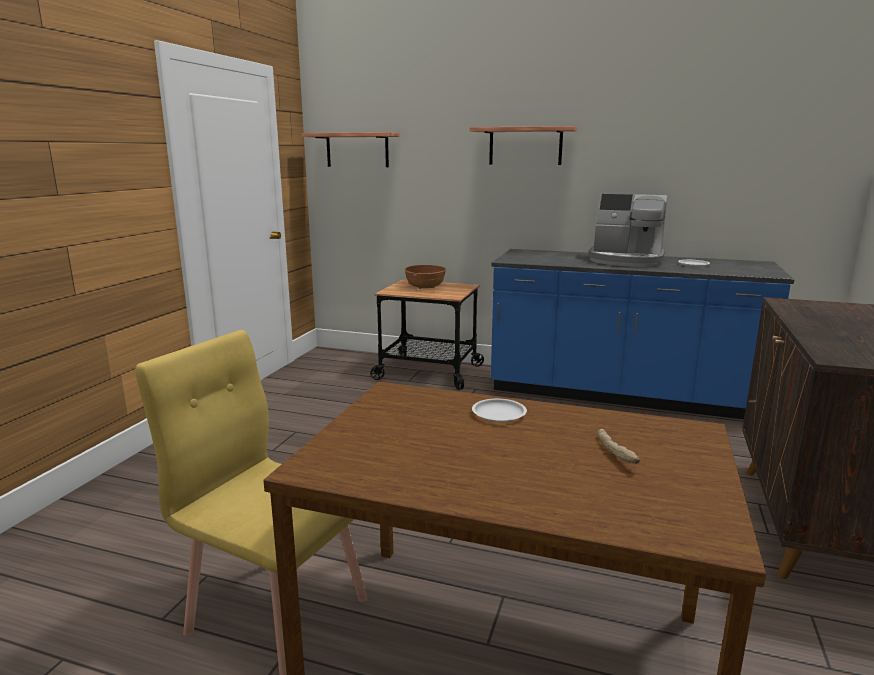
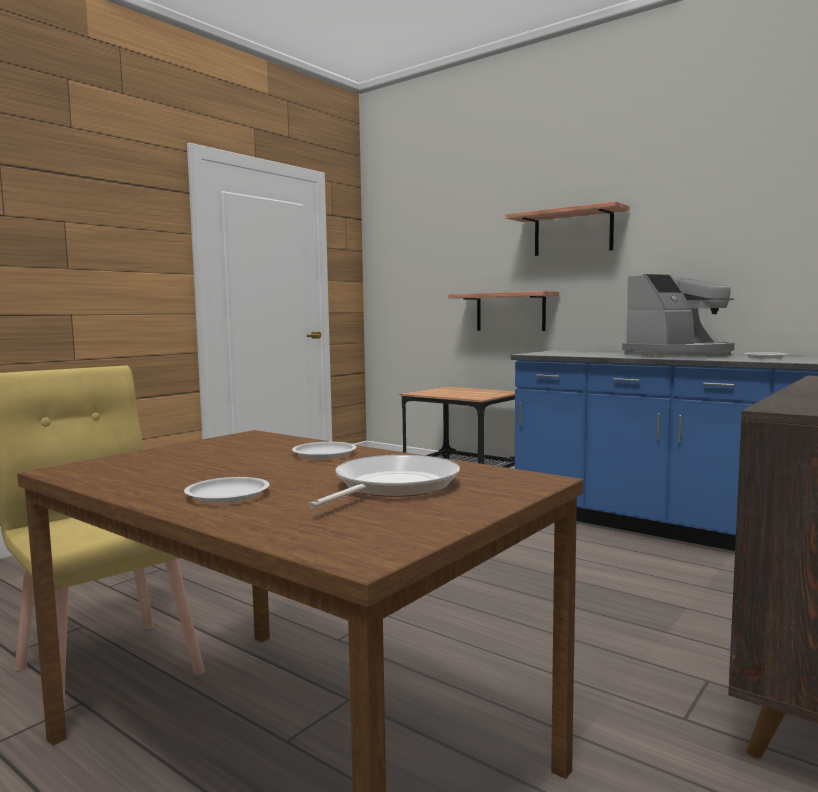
camera: 20 degrees right, 10 degrees down
(357, 150) = (407, 251): shelf -> shelf (510, 312)
(425, 287) = (459, 391): brown bowl -> none
(512, 485) = (227, 495): none -> white plate
(616, 453) = (391, 486): bread -> frying pan
(626, 260) = (679, 355): coffee machine -> coffee machine turned 75 degrees counterclockwise

